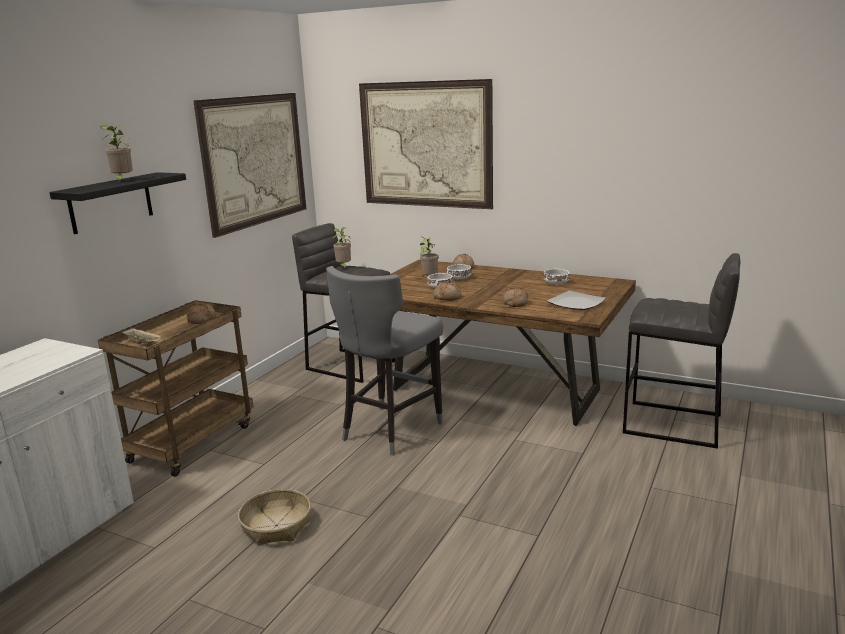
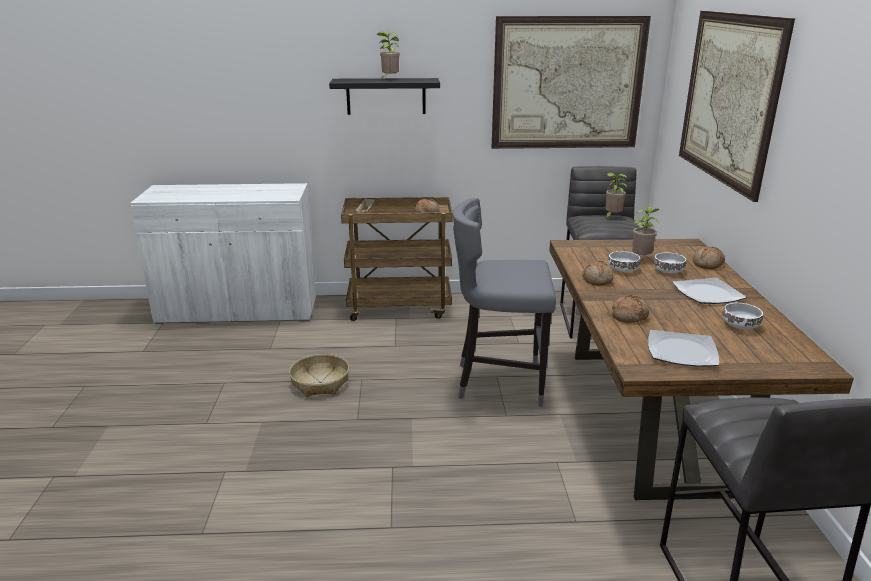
camera: 60 degrees right, 5 degrees up
(505, 278) = (707, 293): none -> plate

